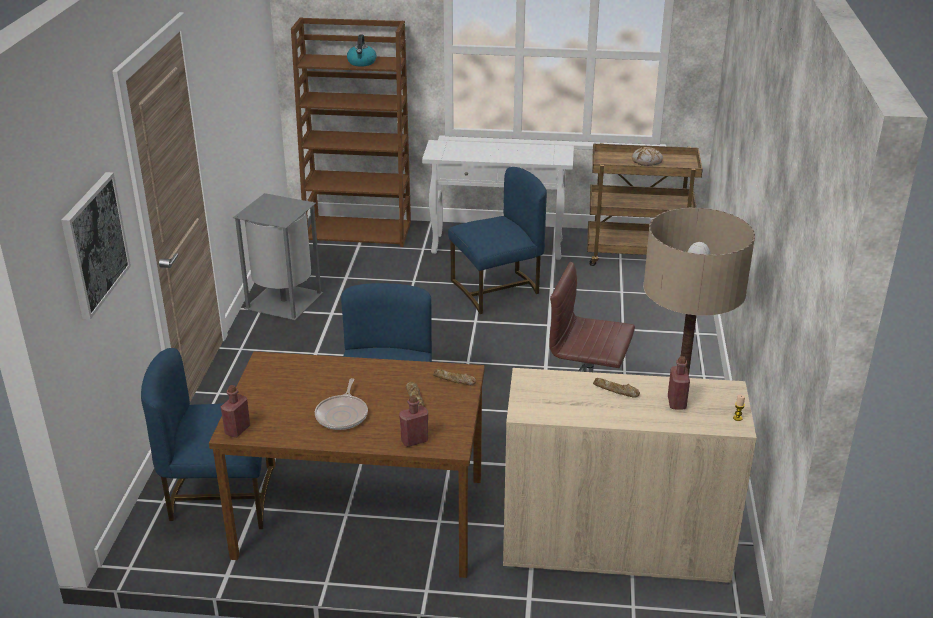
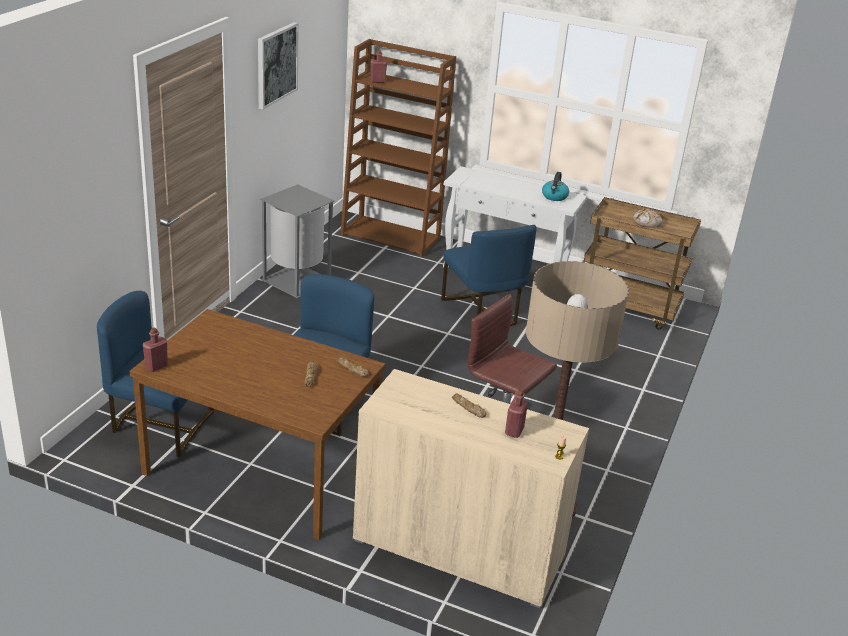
camera: 15 degrees right, 0 degrees up
(94, 244) = (83, 191): picture -> picture (276, 64)
(342, 414) = (244, 374): frying pan -> none
(362, 63) = (411, 87): kettle -> kettle (554, 197)
(414, 440) = (288, 409): red bottle -> red bottle (377, 81)
(497, 290) = (482, 311): blue chair -> blue chair turned 75 degrees clockwise

